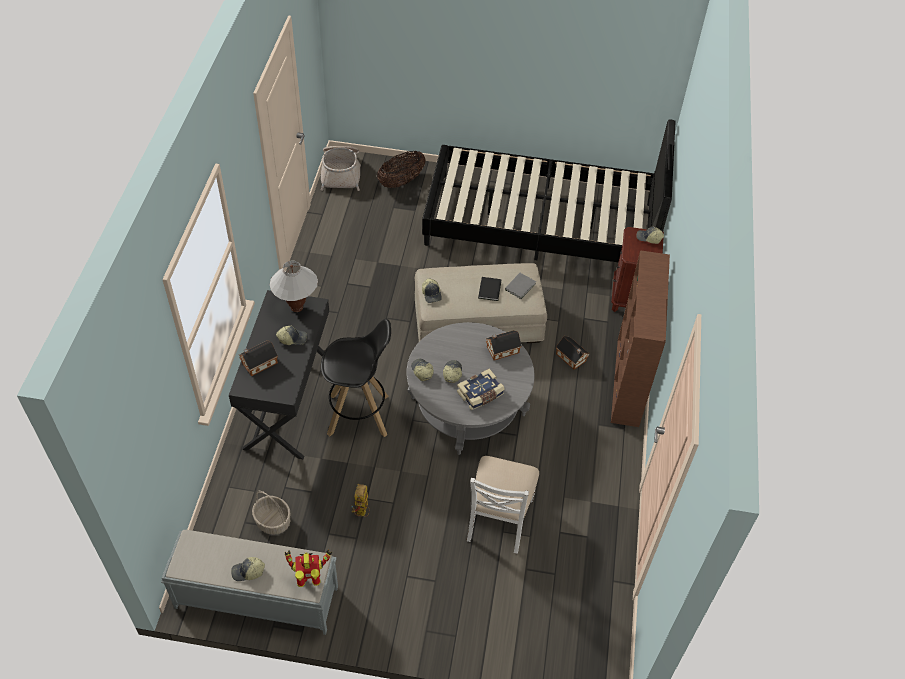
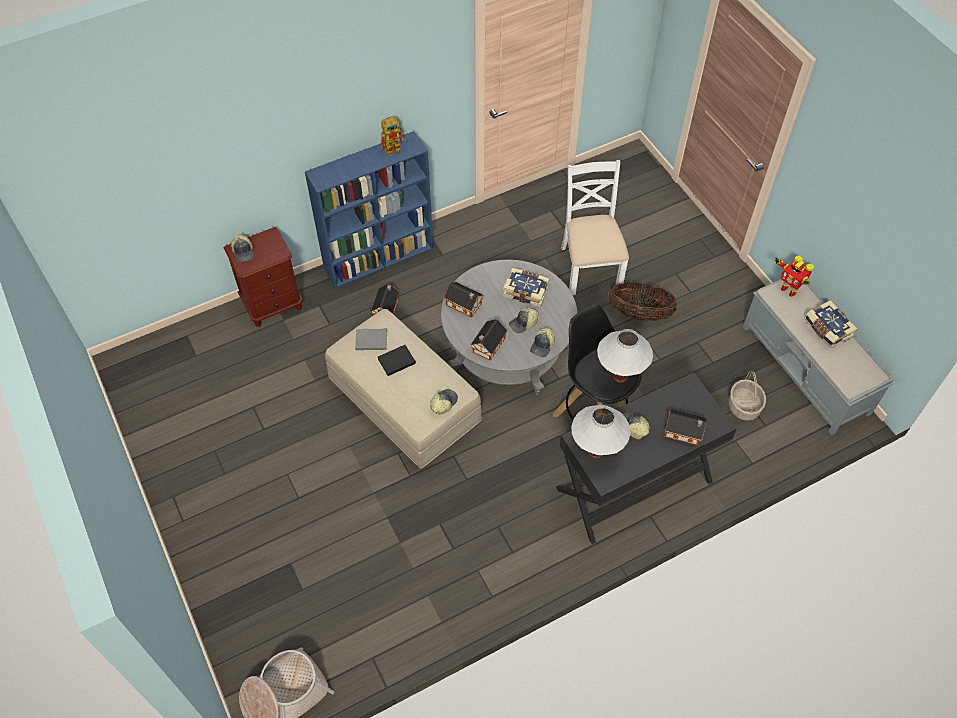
camera: 125 degrees left, 5 degrees up
(248, 572) = (827, 329): cap -> book
(337, 364) = (619, 377): none -> white table lamp
(362, 512) = (674, 353): toy robot -> toy robot (395, 148)
(401, 181) = (250, 613): basket -> basket (639, 314)
(452, 340) = (487, 346): none -> toy house
(498, 519) = (590, 267): white chair -> white chair turned 75 degrees counterclockwise
(541, 224) = (221, 429): black bed -> none
(628, 382) = (380, 257): brown bookcase -> blue bookcase

